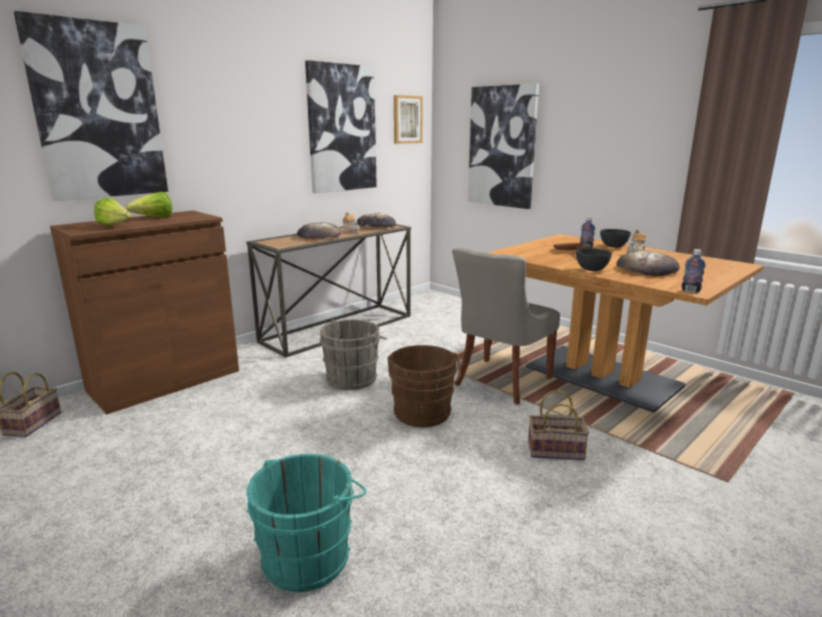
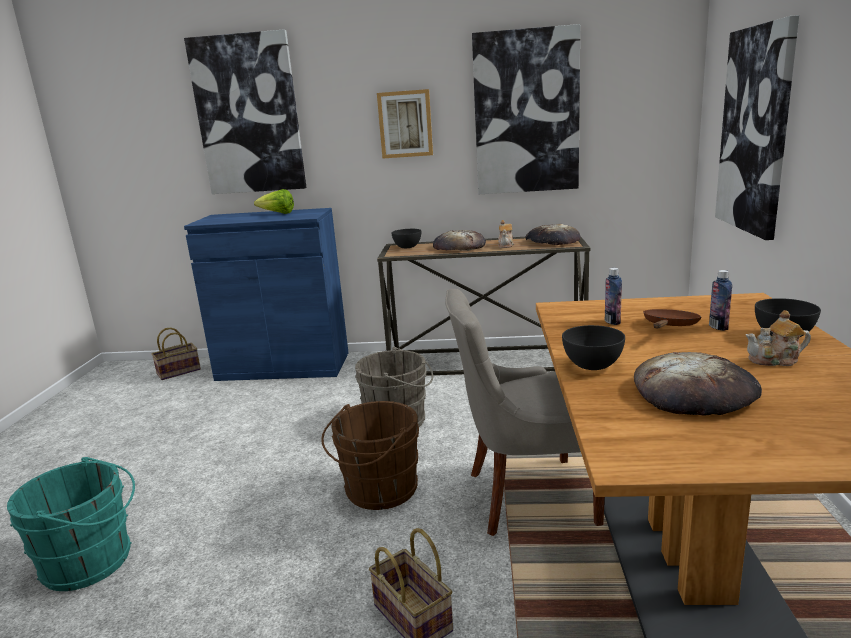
camera: 50 degrees right, 0 degrees up
(115, 226) = (231, 219): lettuce -> none
(165, 380) = (283, 366): brown cabinet -> blue cabinet
(275, 241) = (407, 247): none -> grey bowl
(407, 119) = (647, 92): picture -> picture (405, 124)
(690, 291) = (619, 458): bottle -> bottle (612, 321)

